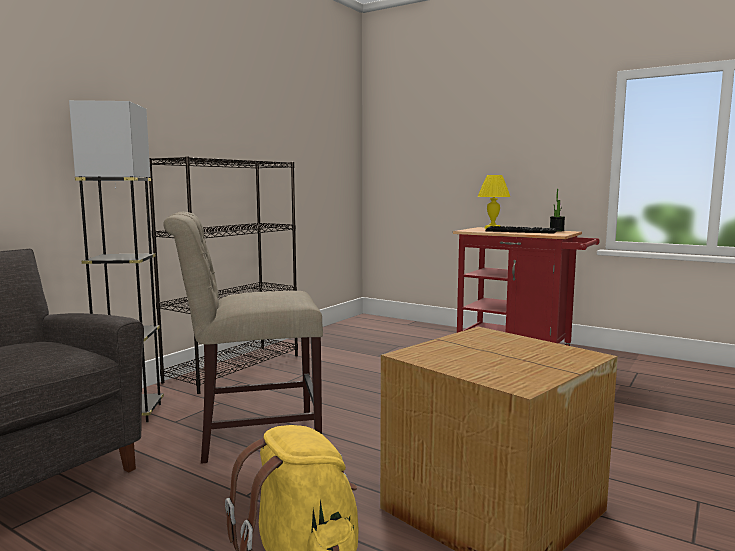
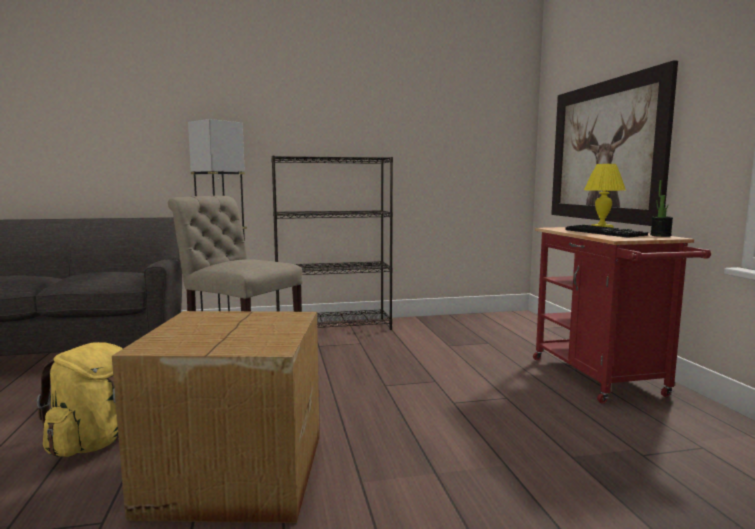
camera: 45 degrees right, 0 degrees up
(461, 163) = (605, 151): none -> picture

